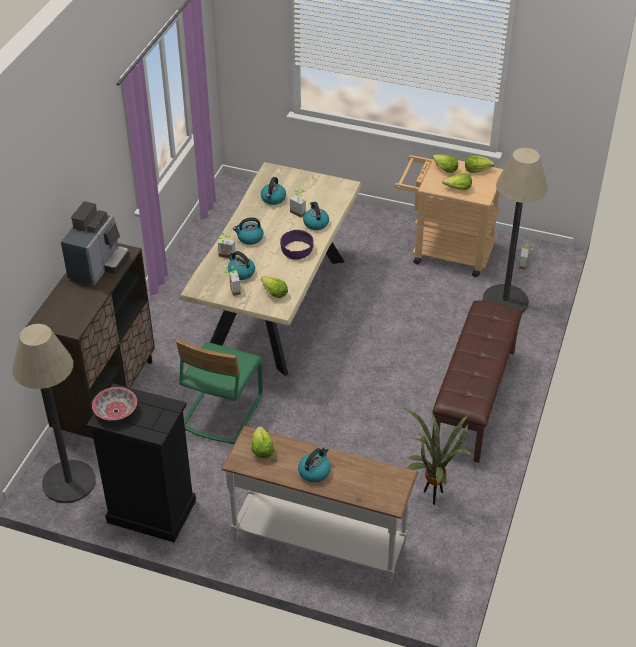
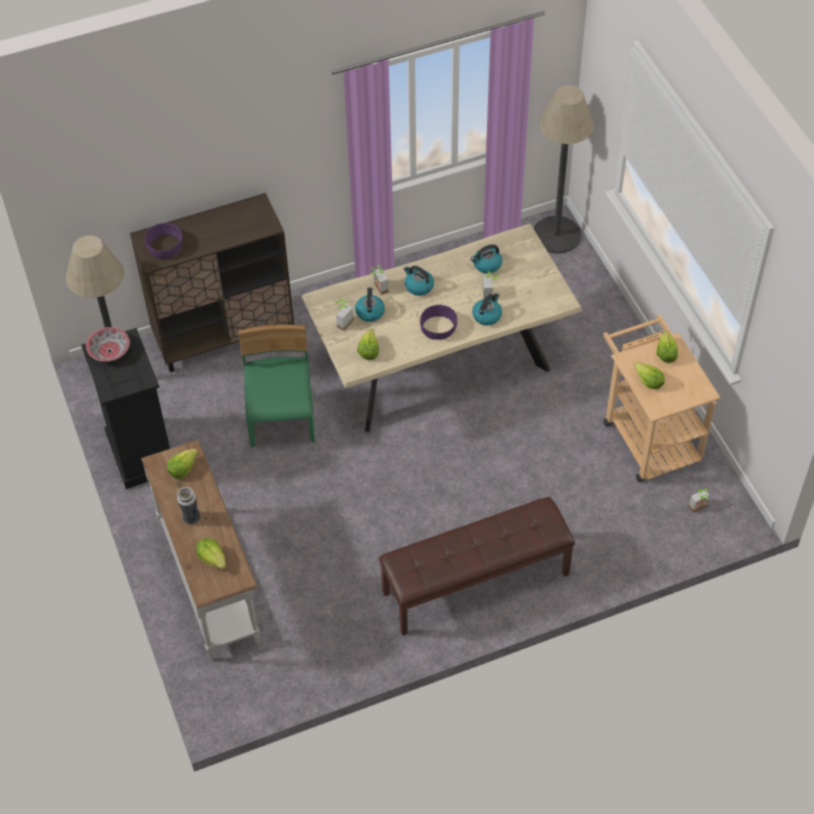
camera: 50 degrees right, 10 degrees up
(66, 314) = (165, 245): none -> purple bowl
(98, 266) = (236, 222): coffee machine -> none
(221, 411) = (282, 418): green chair -> green chair turned 105 degrees clockwise
(314, 471) = (191, 518): kettle -> vase
(432, 495) = (333, 626): potted plant -> none
(477, 169) = (693, 377): lettuce -> lettuce (213, 558)
(505, 301) = (630, 525): floor lamp -> floor lamp (556, 235)

